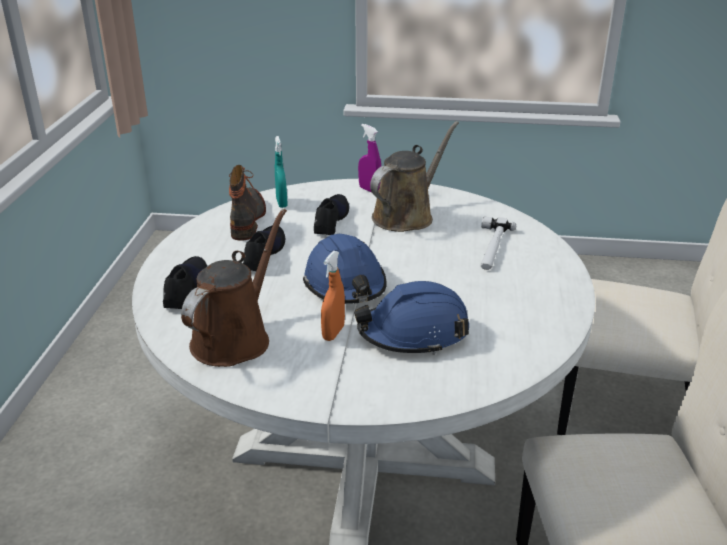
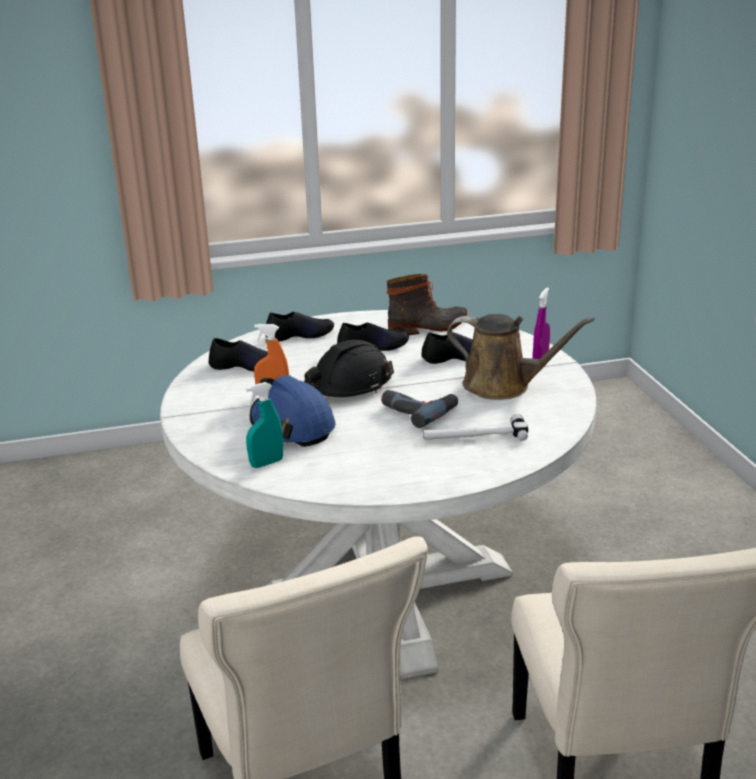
camera: 70 degrees right, 5 degrees down
(235, 338) = (246, 366): brown watering can -> black shoe
(281, 203) = (471, 332): turquoise spray bottle -> turquoise spray bottle (266, 463)
(345, 285) = (348, 386): blue hard hat -> black hard hat
(425, 261) = (418, 410): none -> power drill

